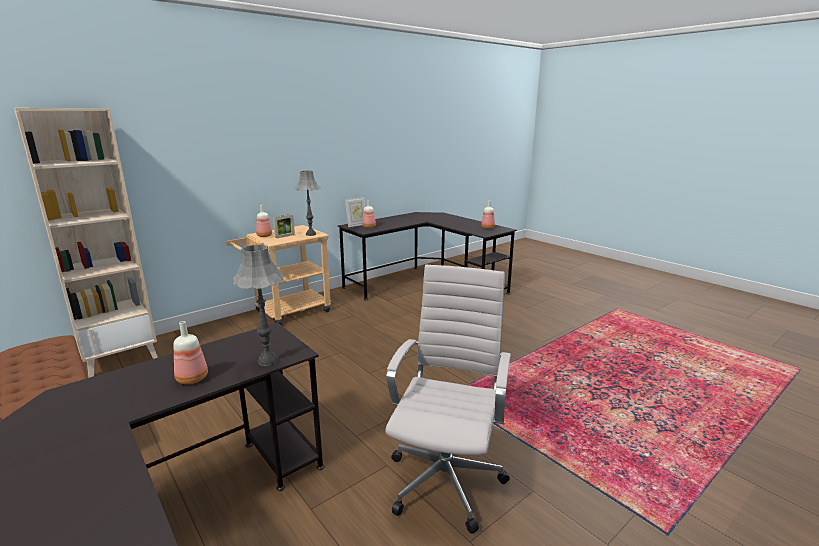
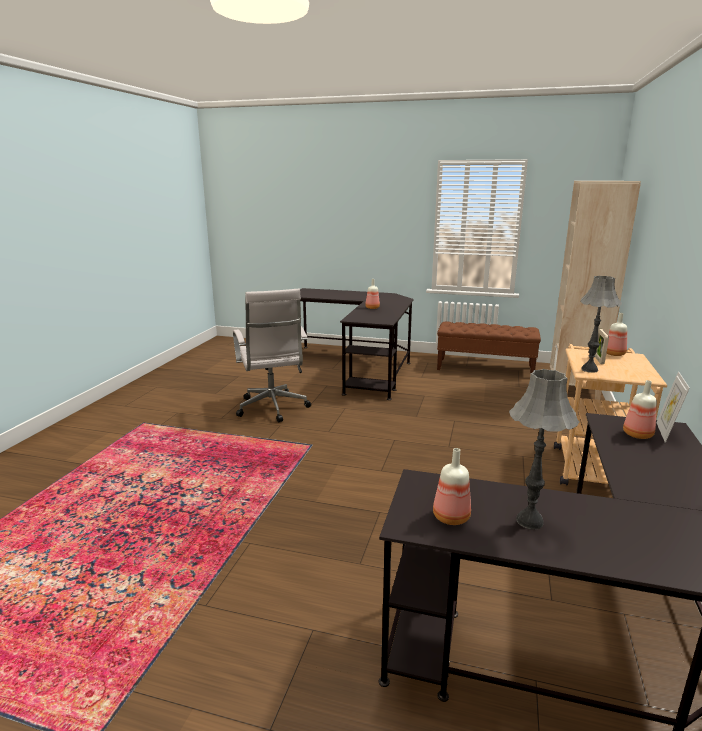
camera: 145 degrees right, 0 degrees up
(268, 361) = (356, 315): grey table lamp -> grey table lamp (529, 521)

